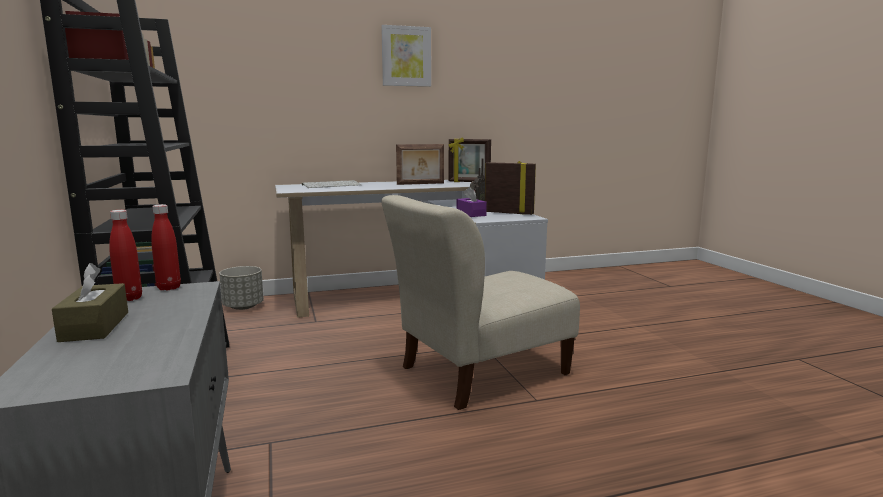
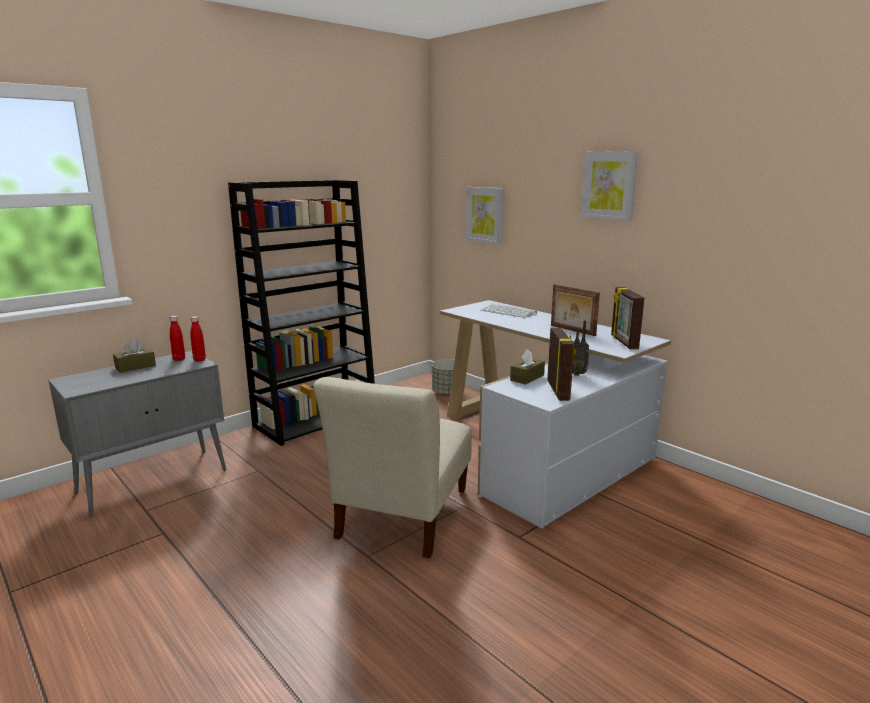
camera: 65 degrees right, 5 degrees up
(253, 89) = (485, 214): none -> picture
(471, 214) = (527, 378): purple tissue box -> brown tissue box
(478, 373) = (401, 517): beige chair -> beige chair turned 105 degrees counterclockwise

